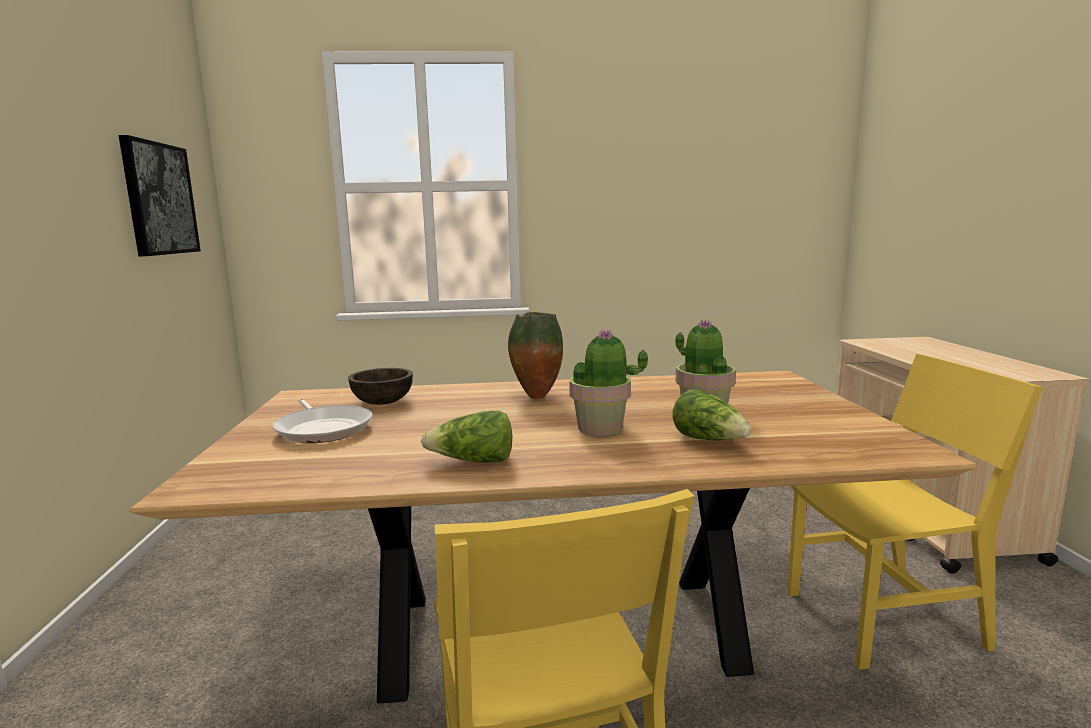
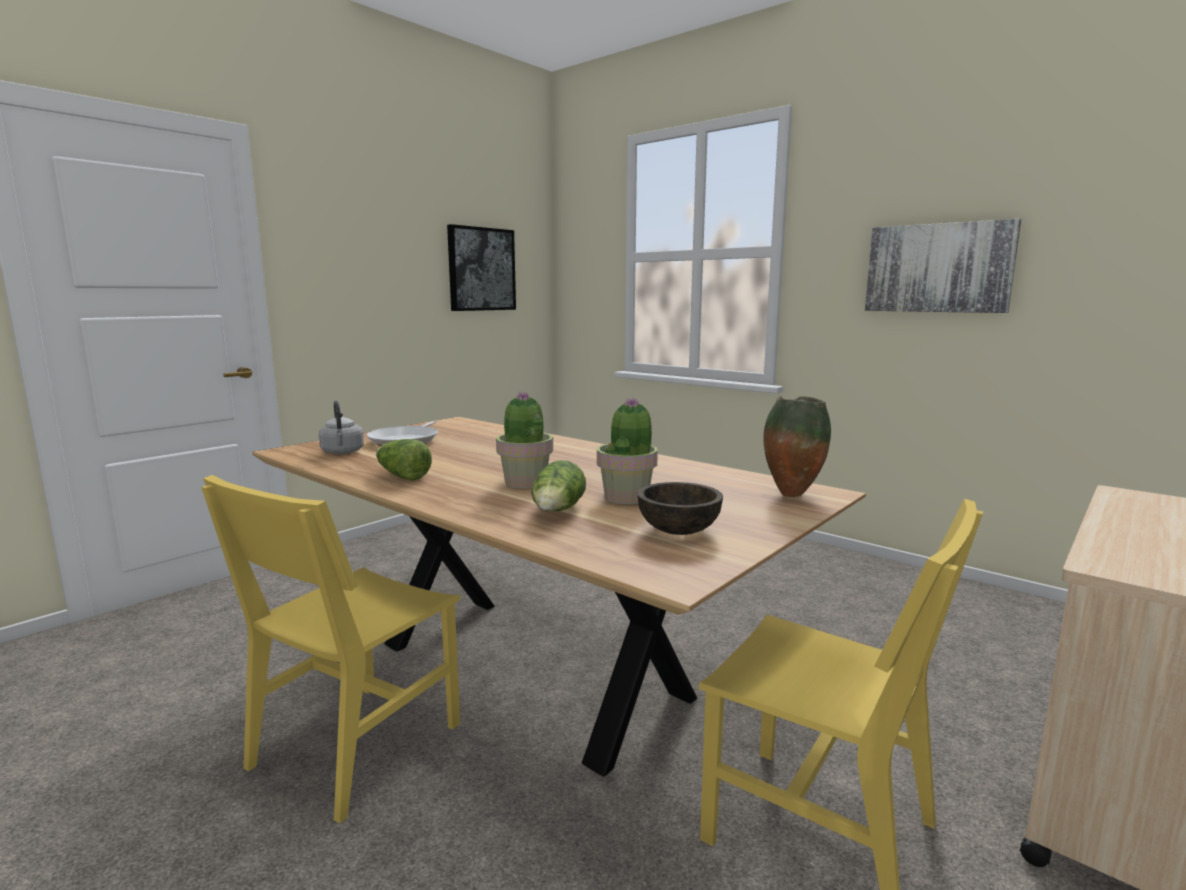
camera: 45 degrees right, 0 degrees up
(293, 464) = (342, 452): none -> grey kettle
(383, 402) = (477, 434): brown bowl -> brown bowl (679, 530)
(536, 397) = (565, 454): vase -> vase (791, 494)
(648, 201) = (938, 268): none -> picture

